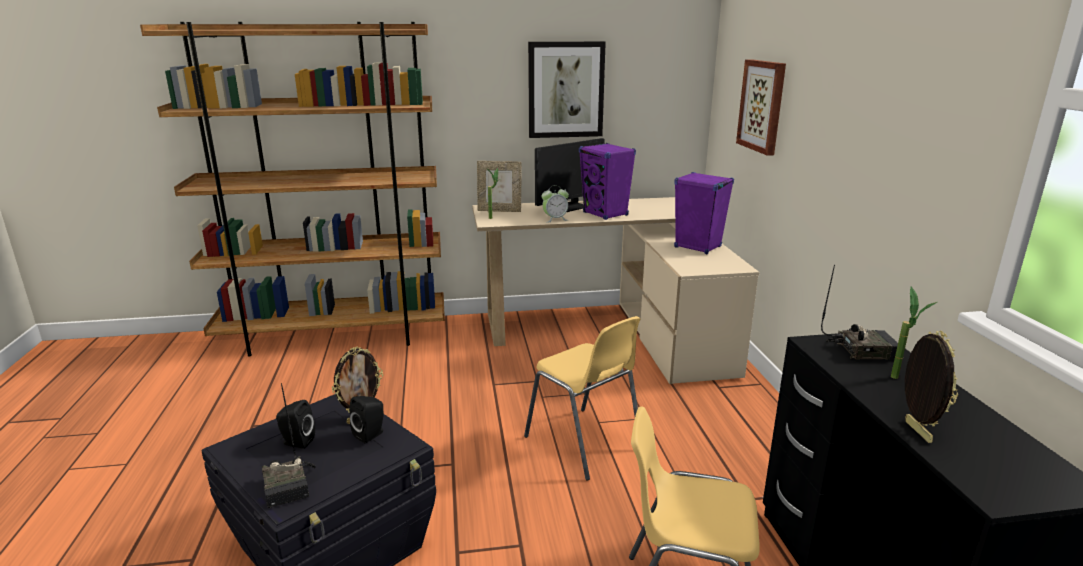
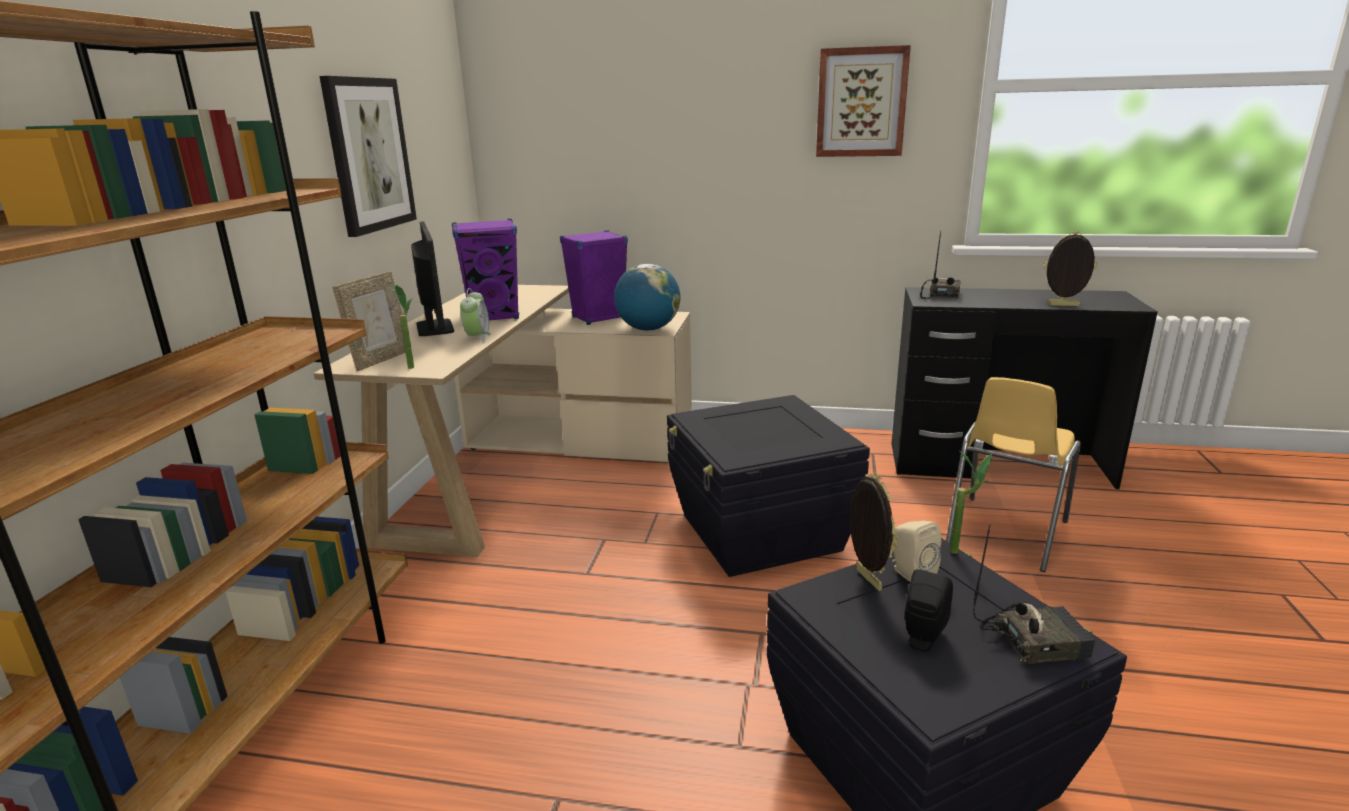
camera: 70 degrees left, 0 degrees up
(371, 434) = (910, 573): black speaker -> beige speaker
(584, 444) = (759, 533): yellow chair -> black storage box
(686, 265) = (648, 329): none -> globe
(762, 106) = (607, 146): picture -> picture (861, 102)
(900, 380) = (991, 296): potted plant -> potted plant (962, 551)

